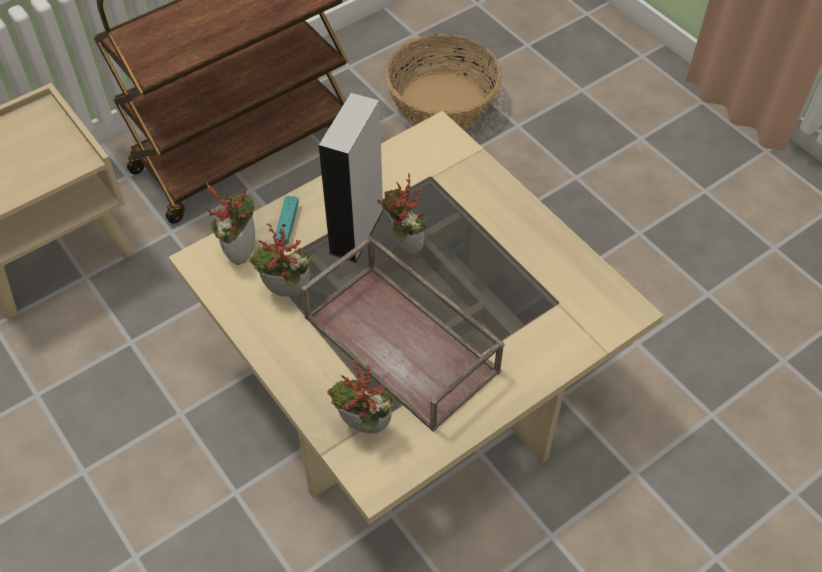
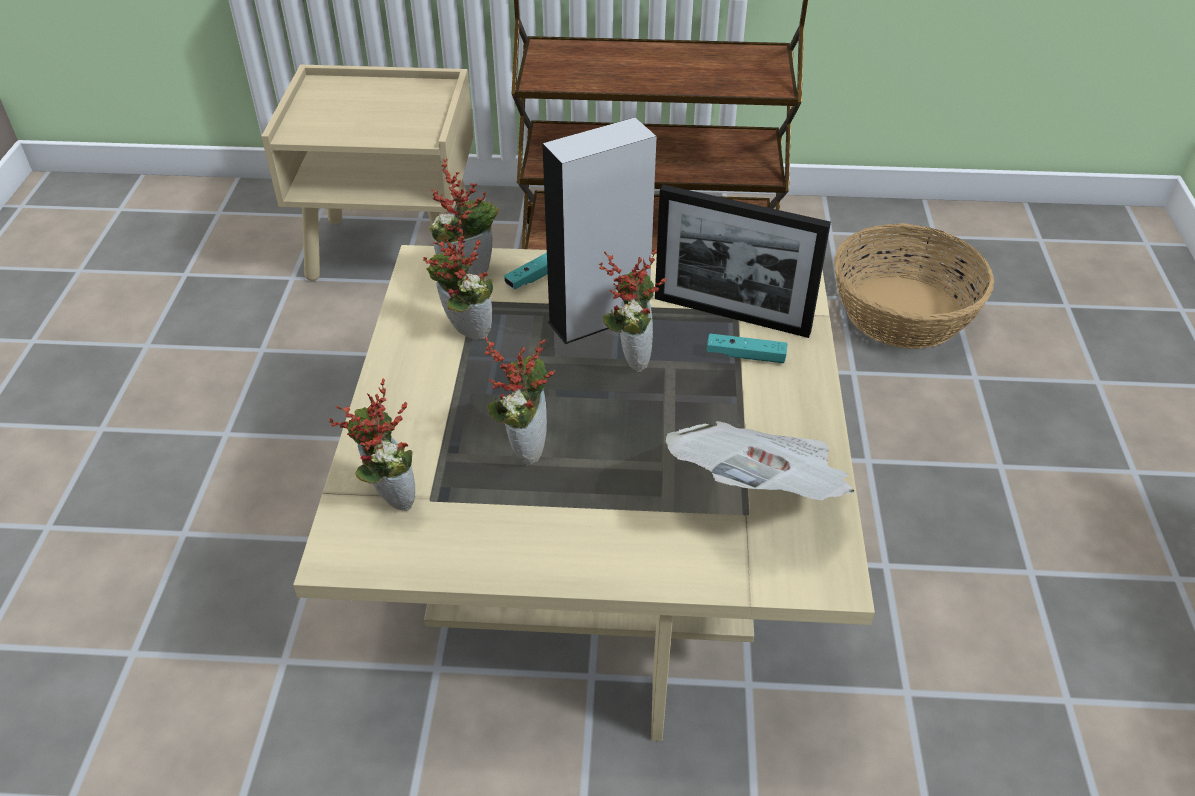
camera: 40 degrees right, 10 degrees down
(404, 344) = (524, 446): brown tray -> potted plant
(430, 181) = (731, 315): none -> picture frame
(464, 204) = (745, 355): none -> turquoise game controller
(552, 285) = (760, 491): none -> newspaper

